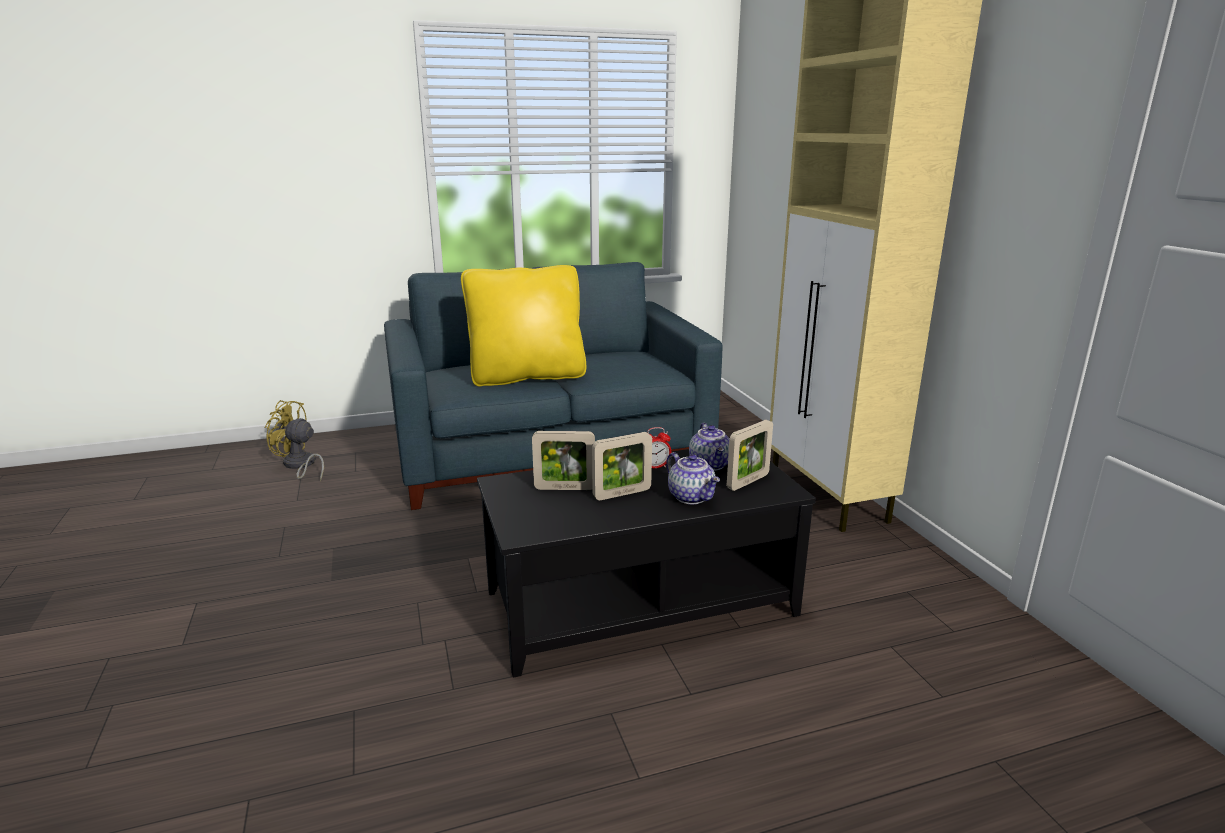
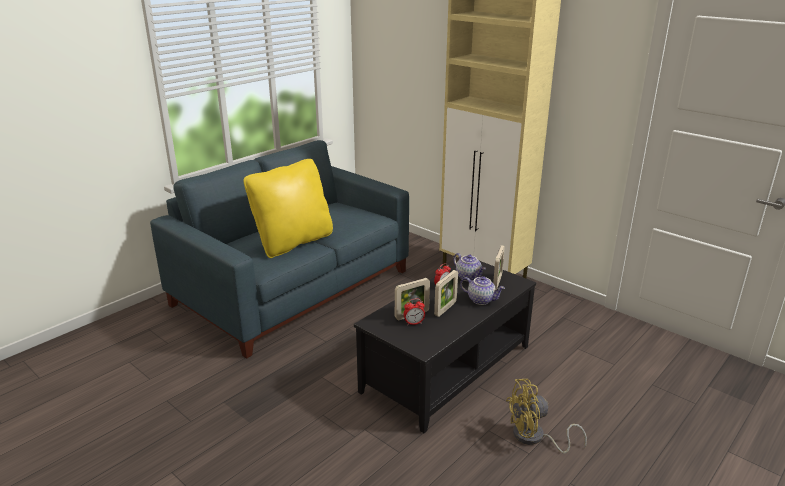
camera: 30 degrees left, 5 degrees up
(300, 466) = (115, 352): yellow fan -> yellow fan (534, 438)
(553, 498) = (414, 323): none -> alarm clock

